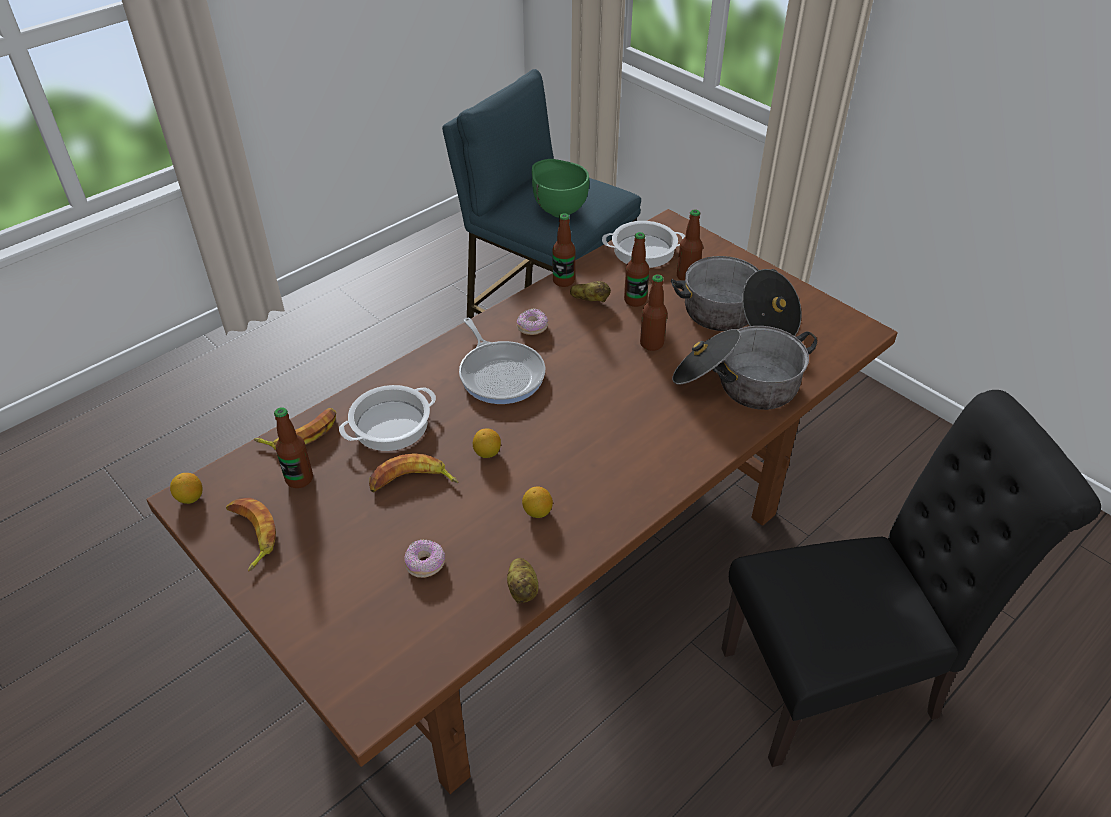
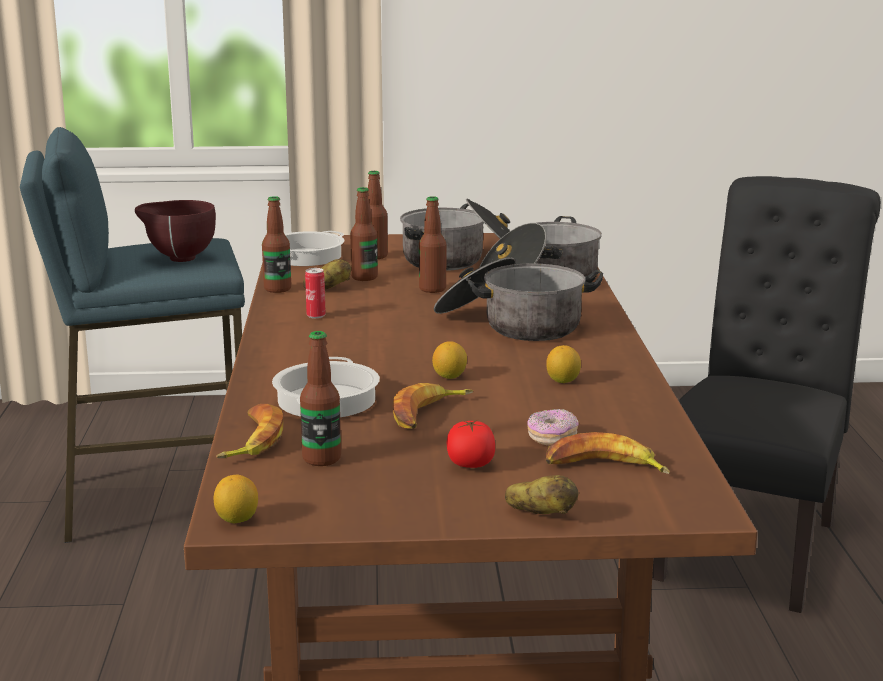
camera: 50 degrees left, 25 degrees down
(251, 535) = (362, 503): banana -> banana (604, 467)
(347, 549) = (470, 464): none -> tomato
(500, 374) = (351, 343): frying pan -> none
(523, 589) = (648, 411): potato -> potato (541, 514)
(532, 328) = (316, 316): donut -> can
(558, 211) = (178, 258): green bowl -> brown bowl
(624, 423) = (512, 324): none -> cooking pot

